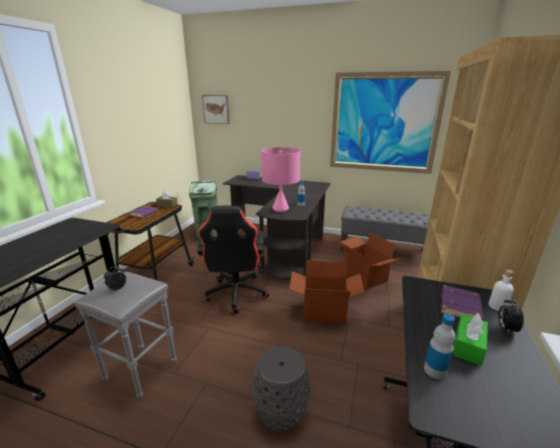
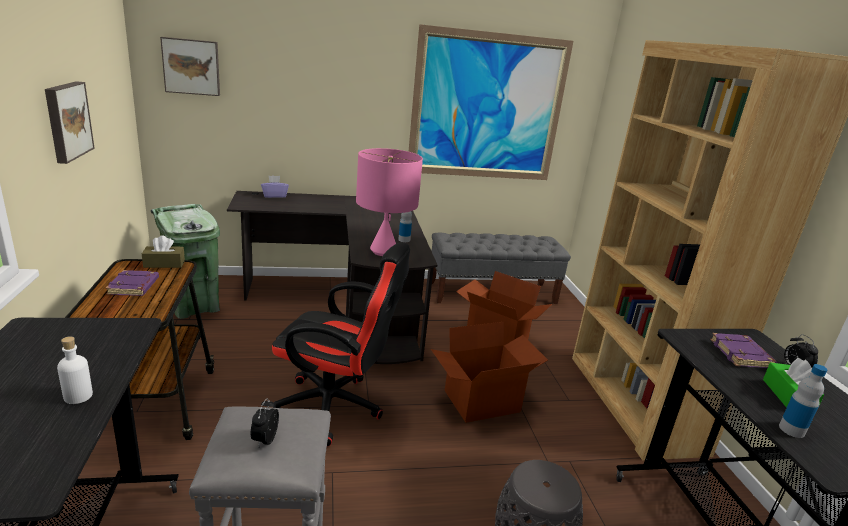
camera: 30 degrees left, 0 degrees up
(137, 135) = (66, 120): none -> picture
(235, 297) = (336, 410): black office chair -> black office chair turned 45 degrees counterclockwise
(497, 306) = (766, 347): white bottle -> white bottle (78, 396)

